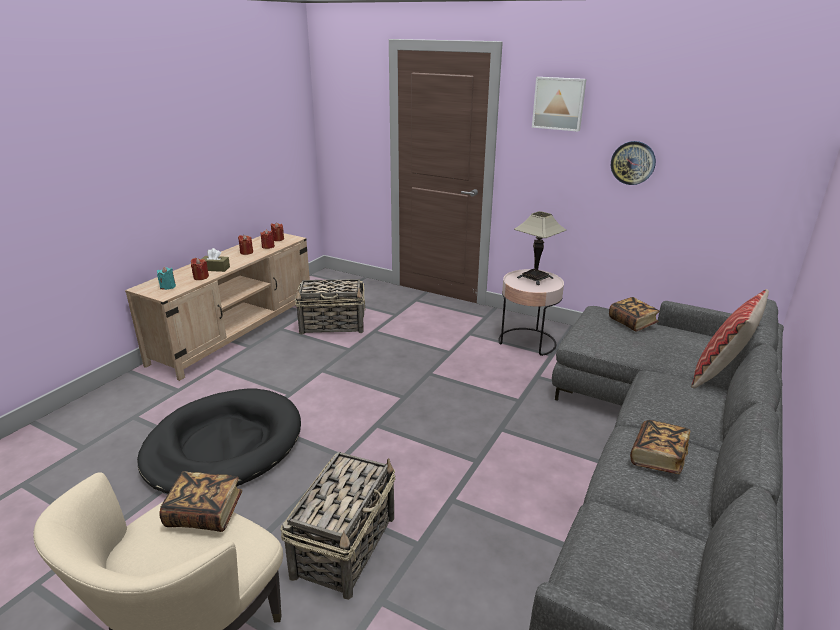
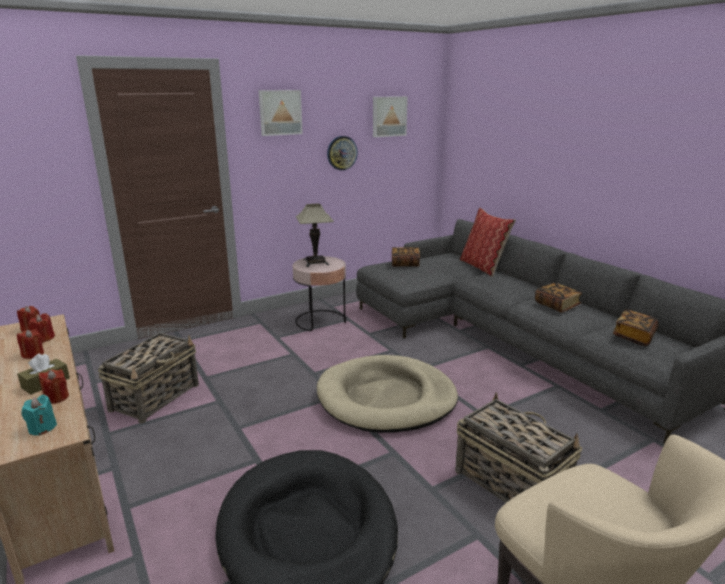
camera: 60 degrees left, 5 degrees down
(204, 513) = (552, 491): book -> book (634, 336)
(425, 425) = (386, 398): none -> beige dog bed
(721, 124) = (388, 116): none -> picture

